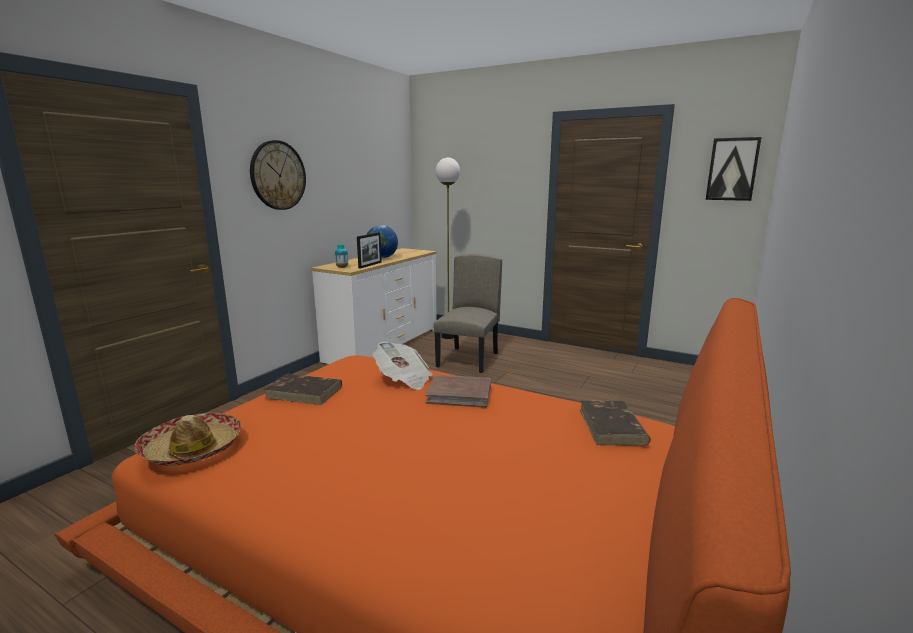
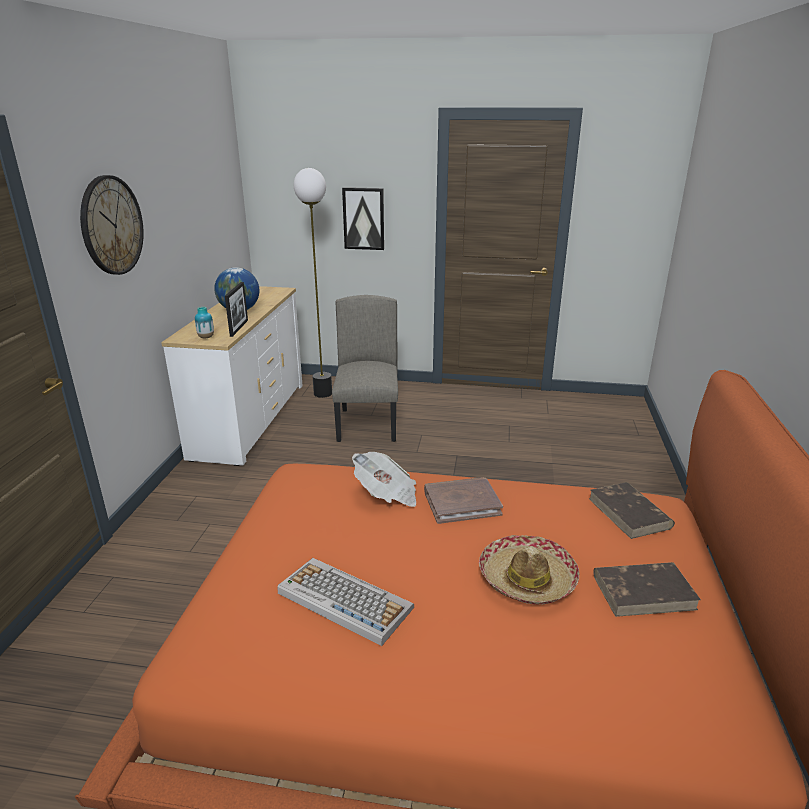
camera: 20 degrees left, 10 degrees up
(192, 449) = (229, 650): hat -> hat (527, 579)
(302, 436) = (343, 600): none -> keyboard
(305, 392) = (289, 537): brown book -> brown book (644, 592)
(732, 169) = (642, 185): picture -> picture (363, 218)

